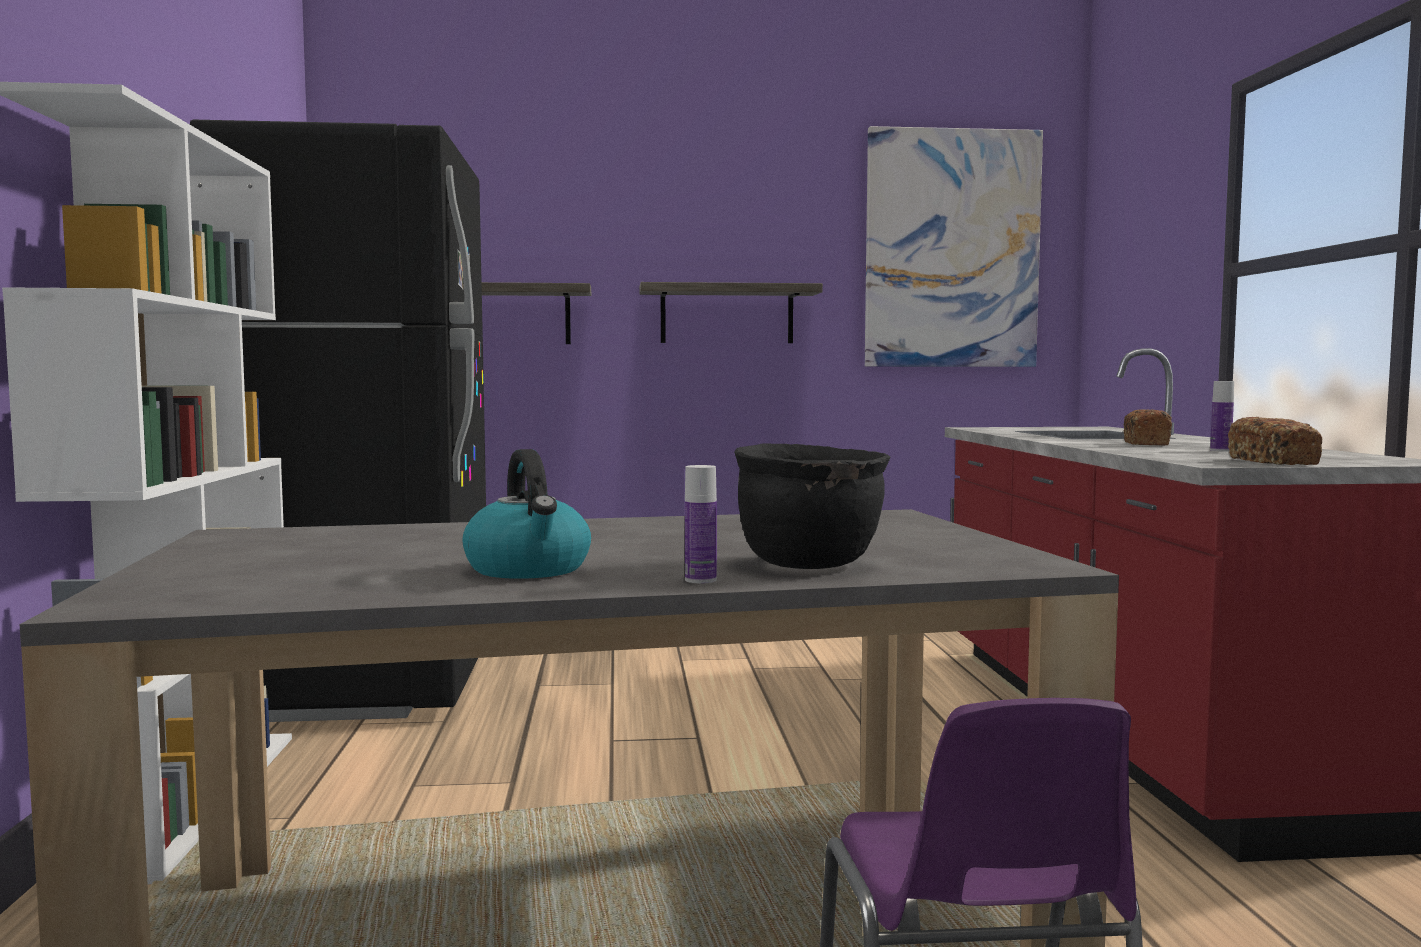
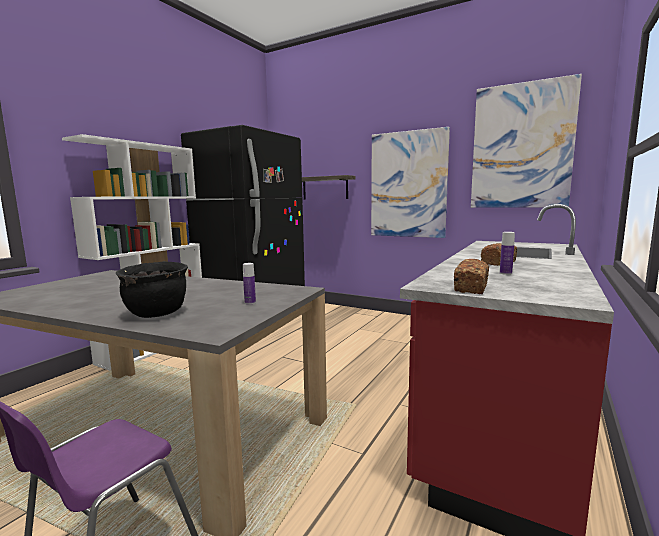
camera: 35 degrees right, 5 degrees up
(529, 569) = (91, 300): kettle -> none
(700, 580) = (100, 315): bottle -> bottle (250, 302)
(727, 314) = (408, 185): shelf -> picture

